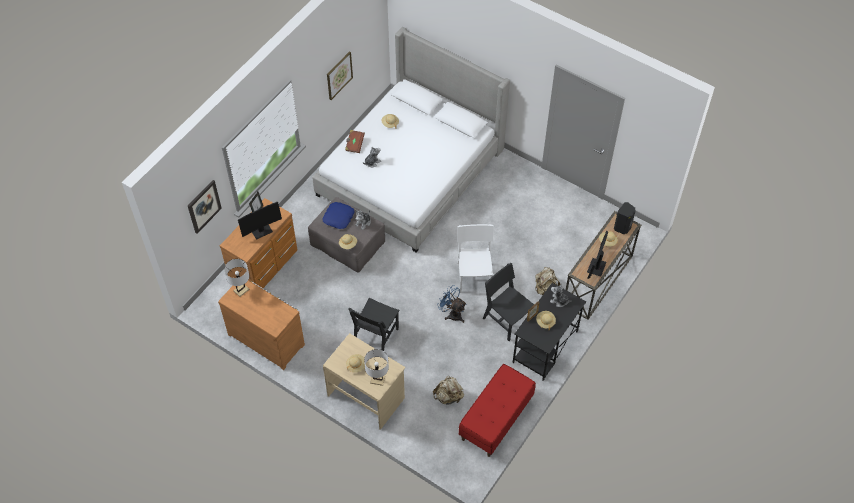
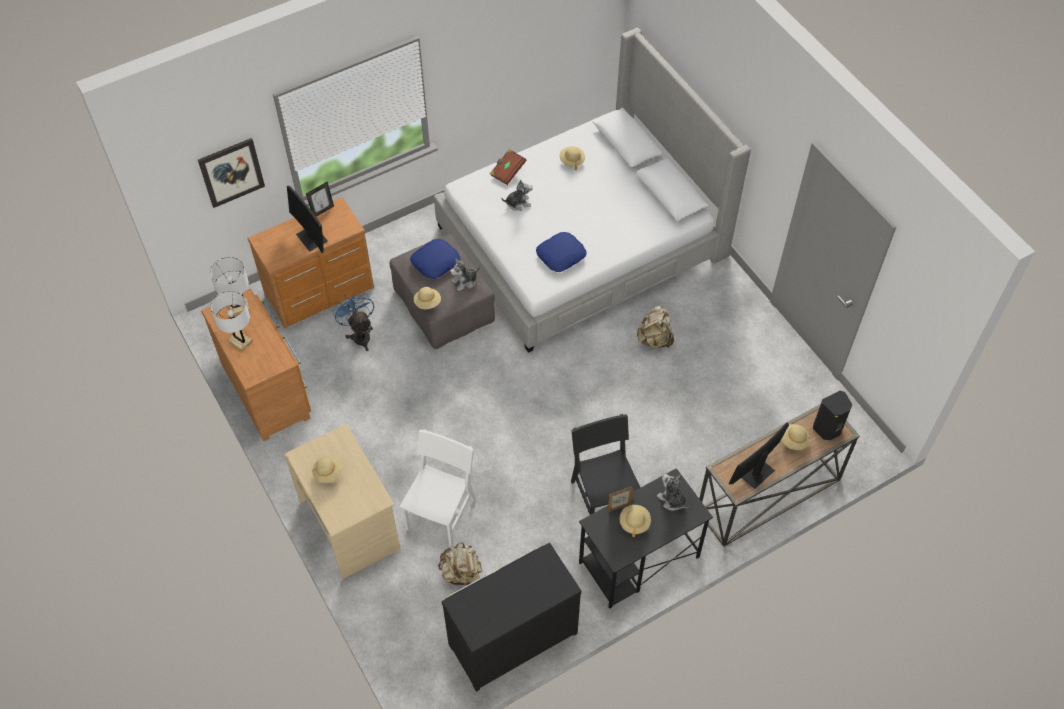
camera: 25 degrees right, 0 degrees up
(261, 230) = (312, 238): monitor -> monitor turned 60 degrees clockwise
(339, 75) = (517, 65): picture -> none
(376, 336) = (410, 446): black chair -> none
(377, 380) = (345, 506): white table lamp -> white table lamp (240, 341)
(416, 184) = (561, 255): none -> blue pillow
(452, 314) = (531, 457): blue fan -> blue fan (360, 334)
(474, 277) = (590, 418): white chair -> white chair (441, 514)
(496, 419) = (510, 636): red bench -> black dresser
(545, 288) = (684, 475): beige backpack -> beige backpack (654, 339)

